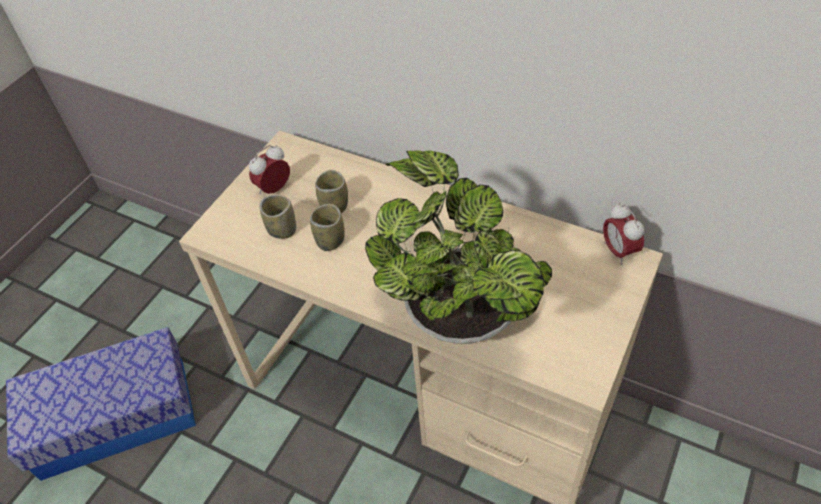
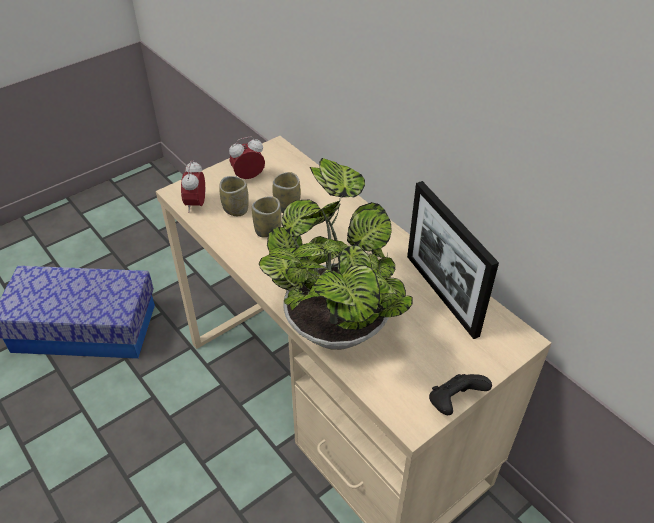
camera: 20 degrees right, 5 degrees down
(540, 244) = (441, 294): none -> picture frame
(612, 347) = (454, 403): none -> black game controller
(618, 251) = (509, 326): alarm clock -> alarm clock (196, 205)

